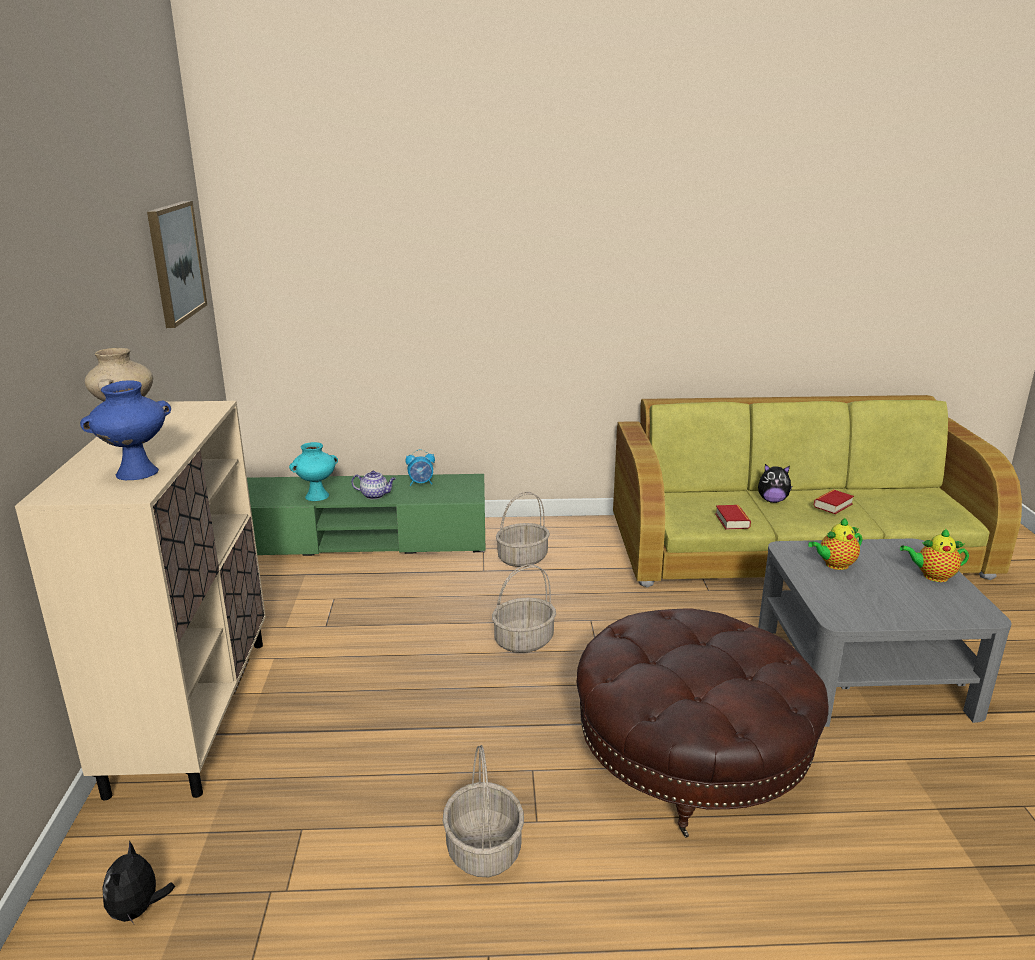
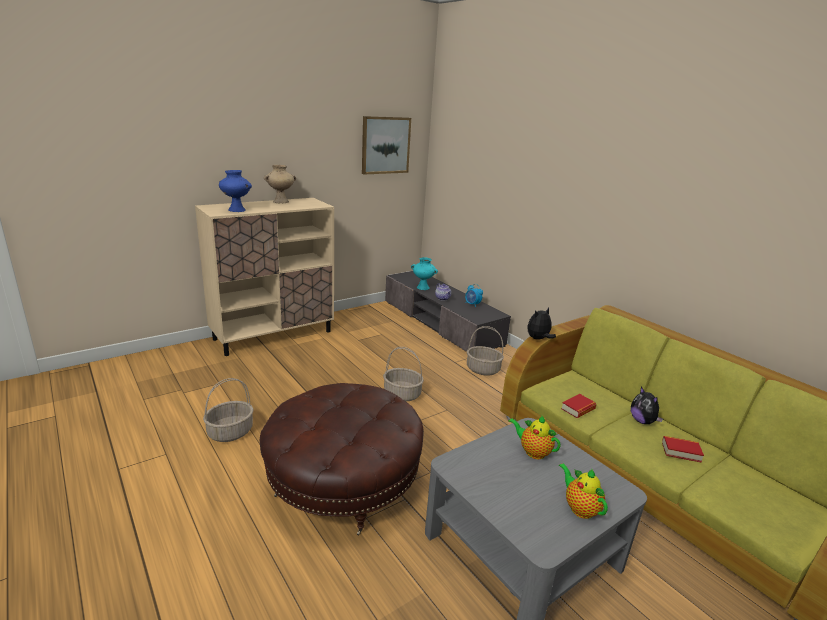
camera: 55 degrees right, 0 degrees up
(138, 910) = (161, 368): plush toy -> plush toy (538, 339)
(363, 539) = (440, 323): green tv stand -> grey tv stand

